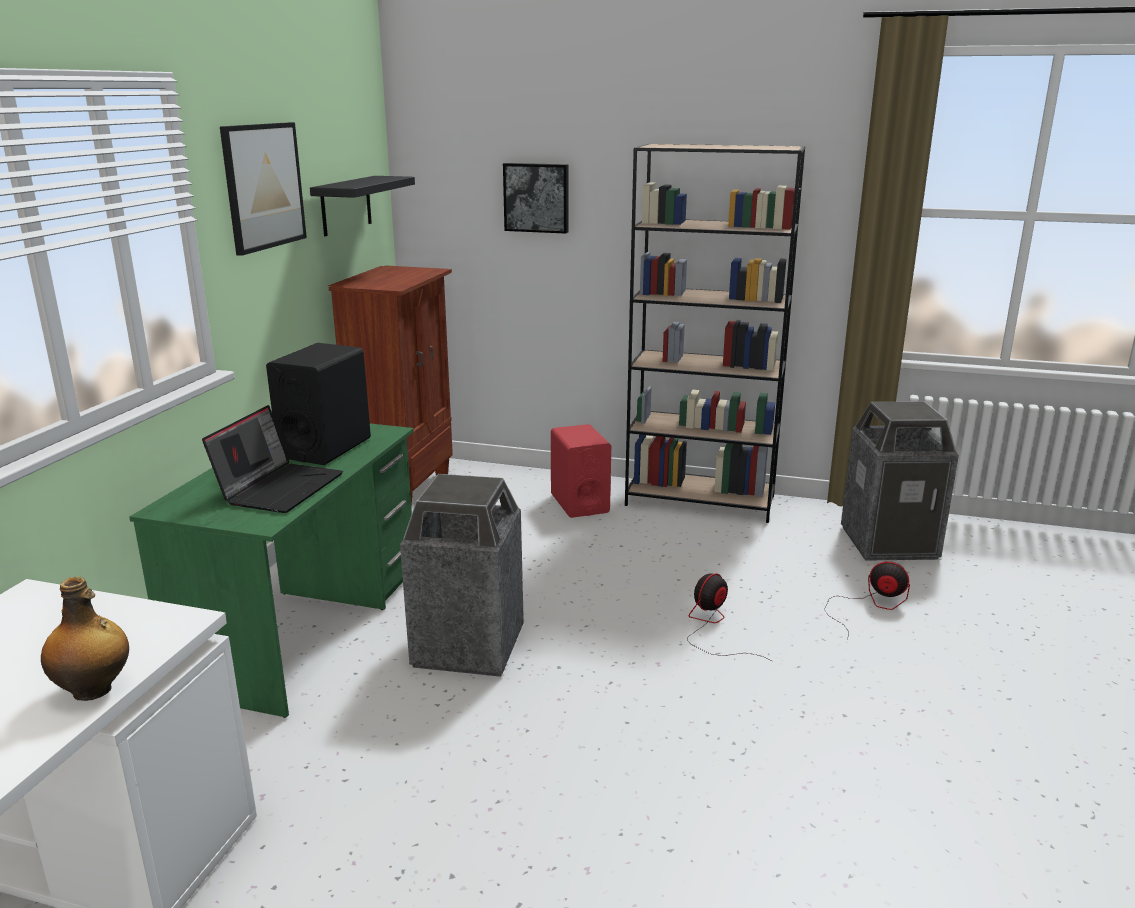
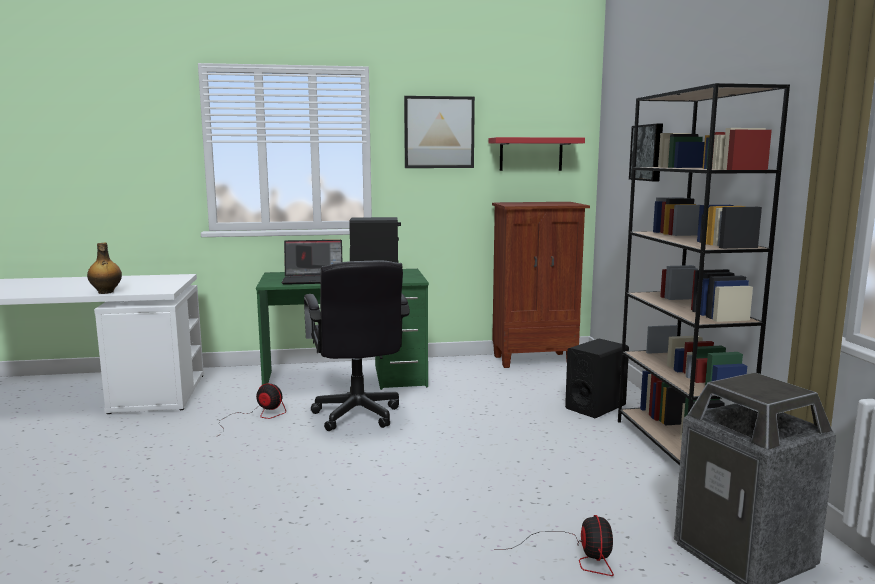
camera: 65 degrees right, 10 degrees down
(346, 205) = (531, 154): black shelf -> red shelf
(469, 647) = (358, 417): trash can -> black office chair
(579, 503) = (595, 407): red speaker -> black speaker
(713, 626) = (457, 485): fan -> fan (255, 417)

